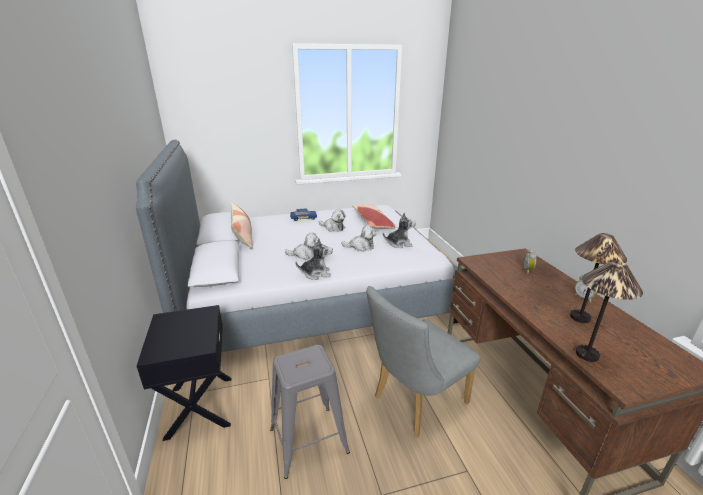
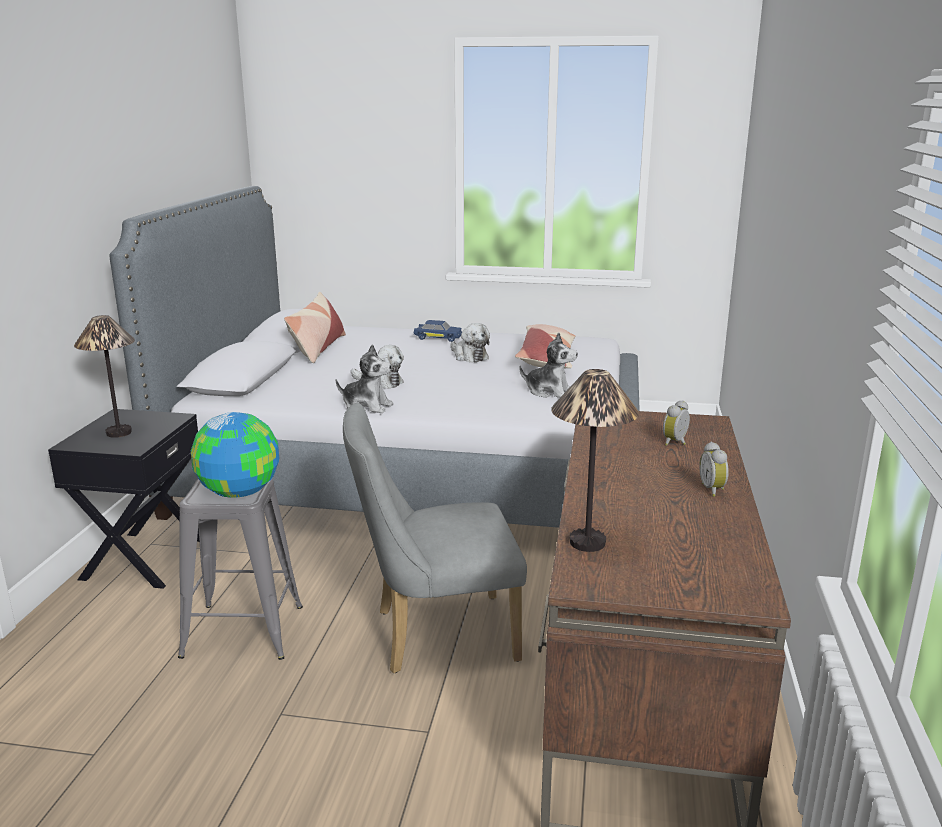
camera: 25 degrees right, 5 degrees down
(313, 363) = (240, 492): none -> globe
(361, 247) = (478, 385): plush toy -> none
(579, 318) = (657, 507): table lamp -> table lamp (118, 433)

